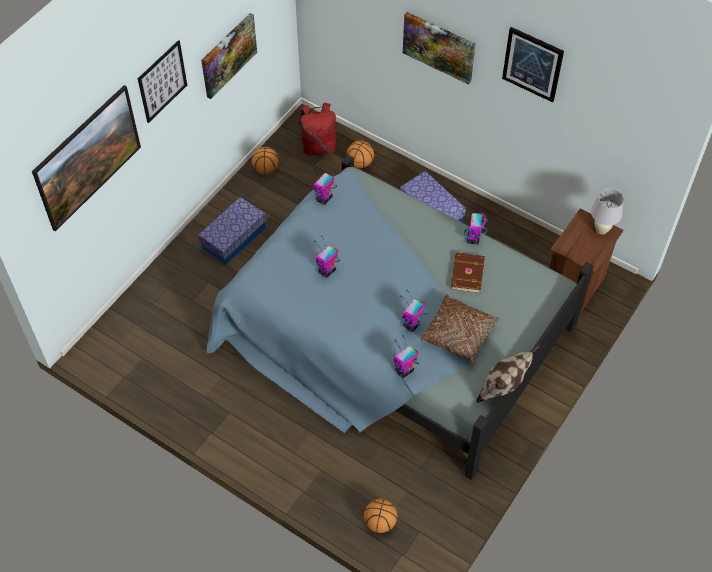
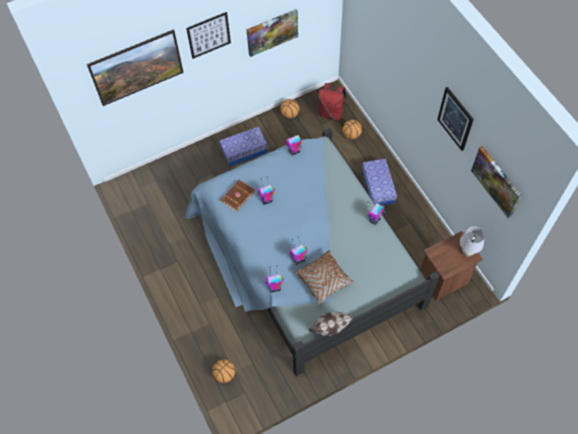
camera: 30 degrees right, 5 degrees up
(439, 47) = (408, 80): picture -> picture (496, 181)
(466, 274) = (354, 242): brown book -> brown book (237, 196)

